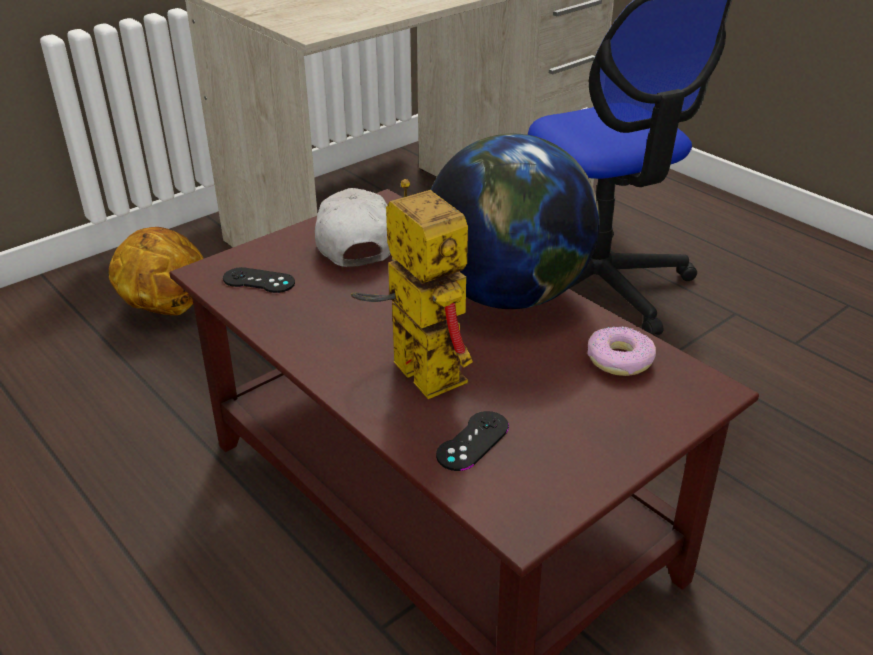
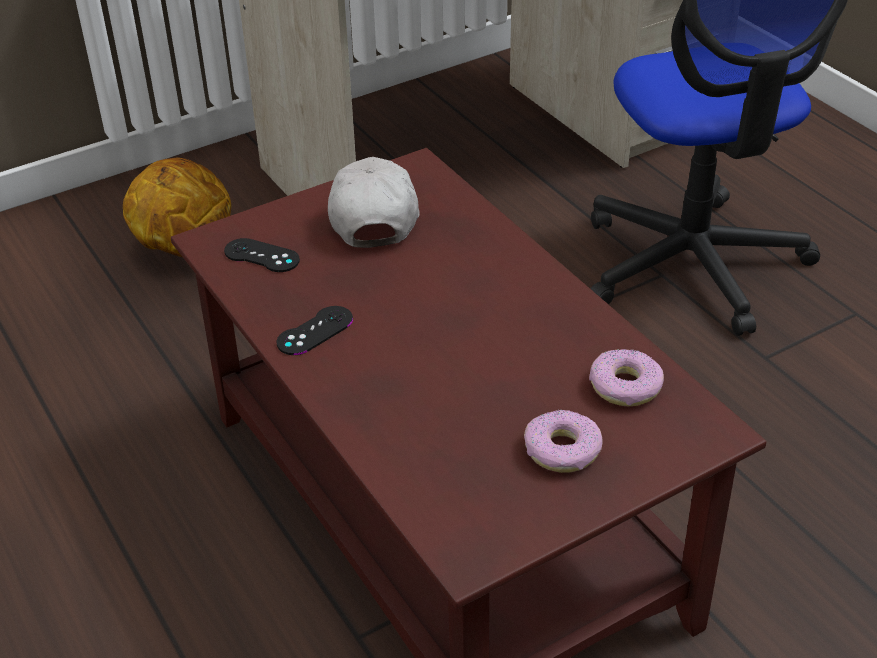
camera: 10 degrees right, 5 degrees up
(413, 366) = (402, 373): toy robot -> none
(473, 441) = (442, 463): black game controller -> black game controller (315, 331)
(508, 294) = (526, 295): globe -> none
(581, 419) = (562, 450): none -> donut

